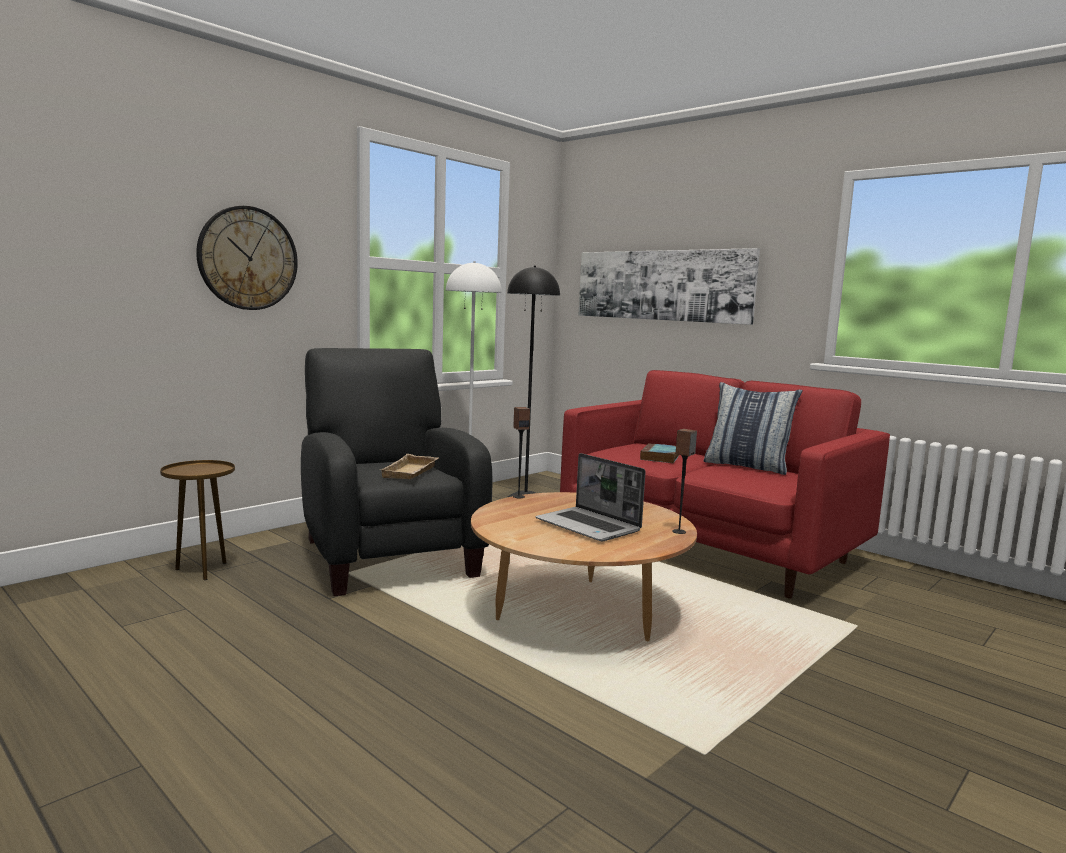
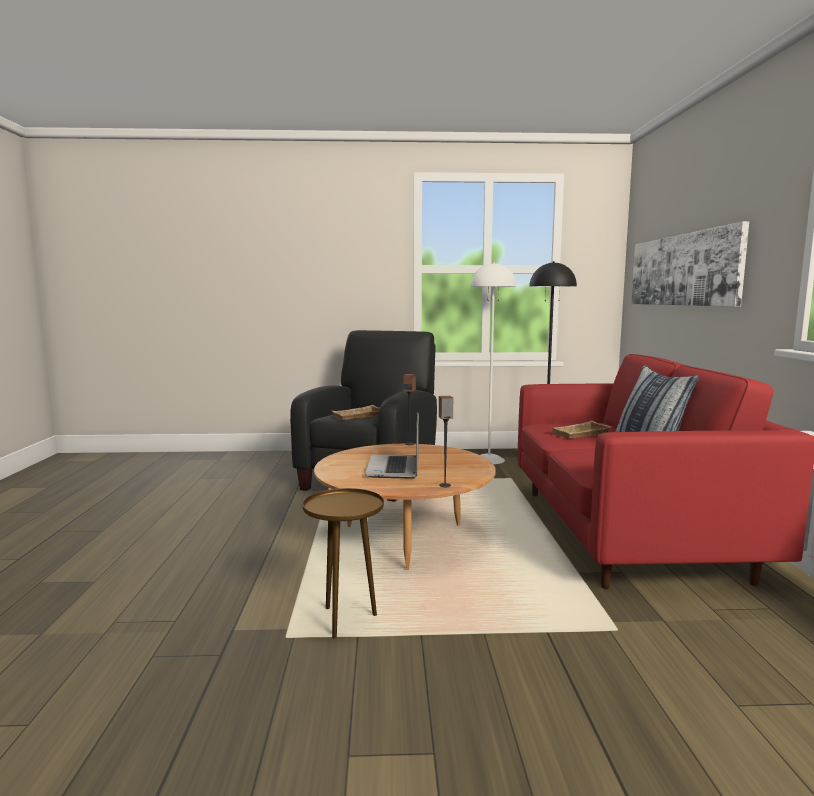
camera: 45 degrees right, 0 degrees up
(202, 570) = (274, 463): brown side table -> brown side table (345, 620)
(248, 258) = (331, 273): wall clock -> none
(660, 457) = (581, 434): book -> beige tray

